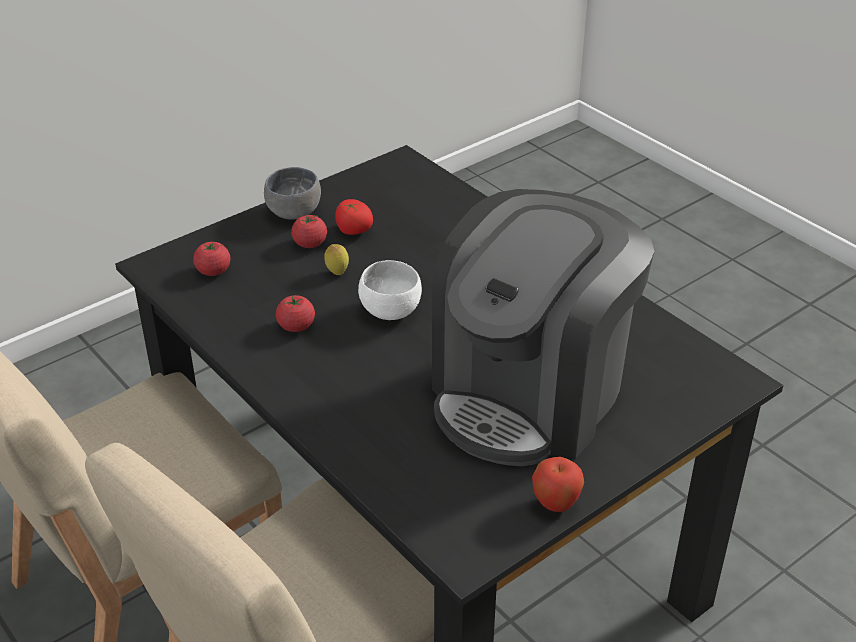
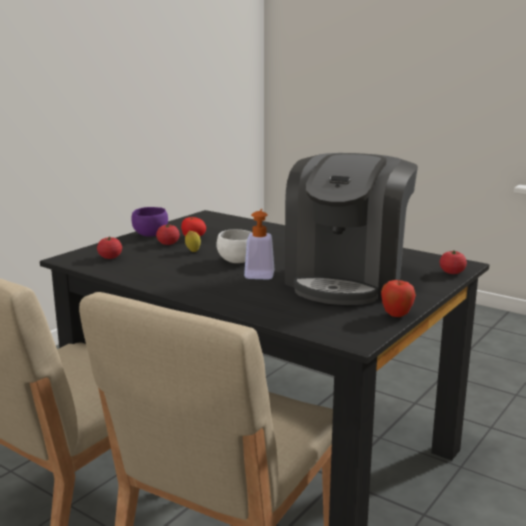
camera: 15 degrees left, 20 degrees down
(293, 214) = (150, 235): grey bowl -> purple bowl
(296, 326) = (179, 271): tomato -> tomato (452, 272)
(409, 352) = (260, 273): none -> soap dispenser

